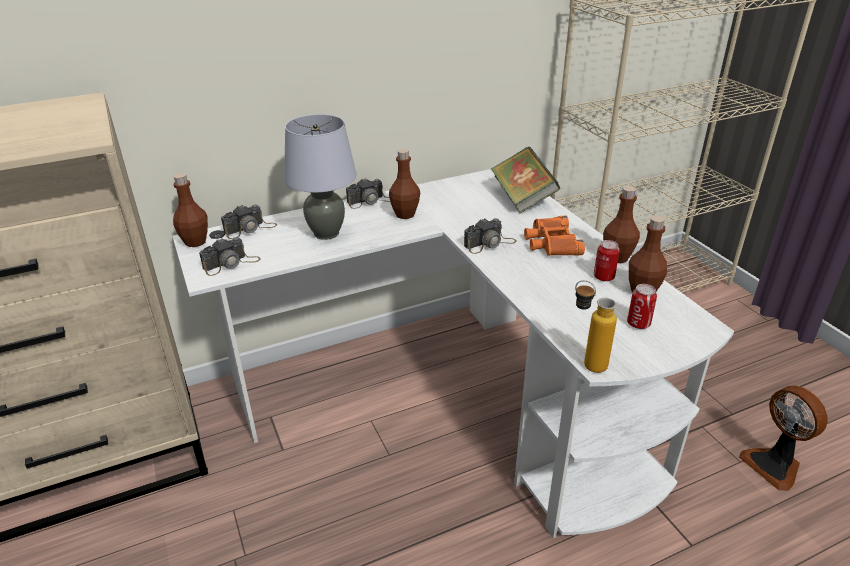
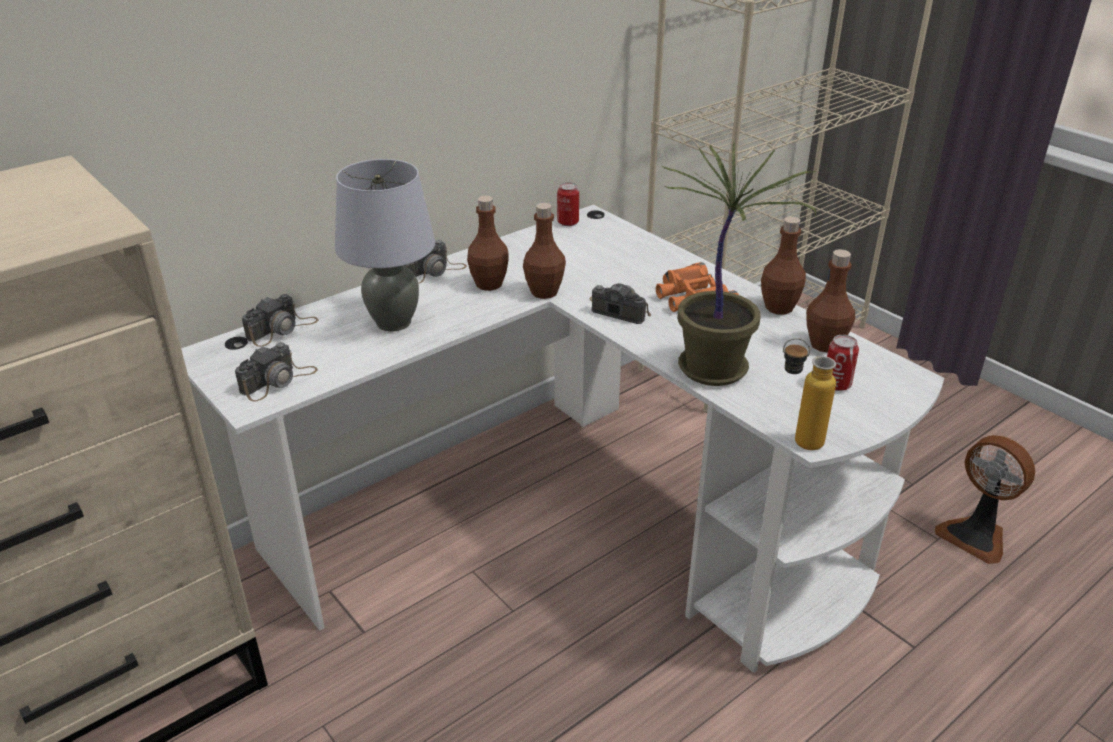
camera: 15 degrees left, 0 degrees up
(195, 242) = (210, 357): brown bottle -> brown bottle (544, 292)
(490, 243) = (617, 309): camera -> camera turned 105 degrees counterclockwise
(522, 198) = (632, 246): book -> none
(545, 298) = (716, 369): none -> potted plant
(603, 277) = (773, 333): can -> can (568, 222)

